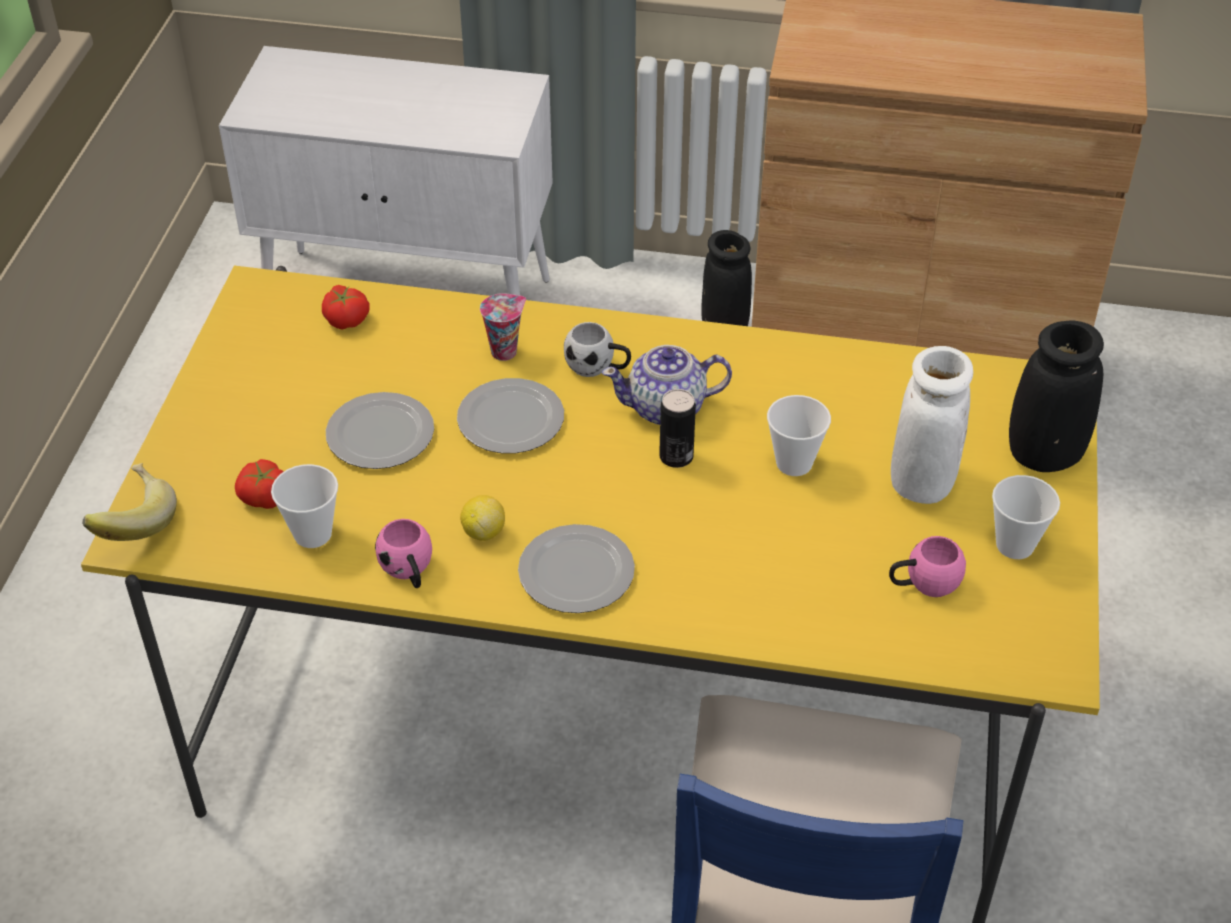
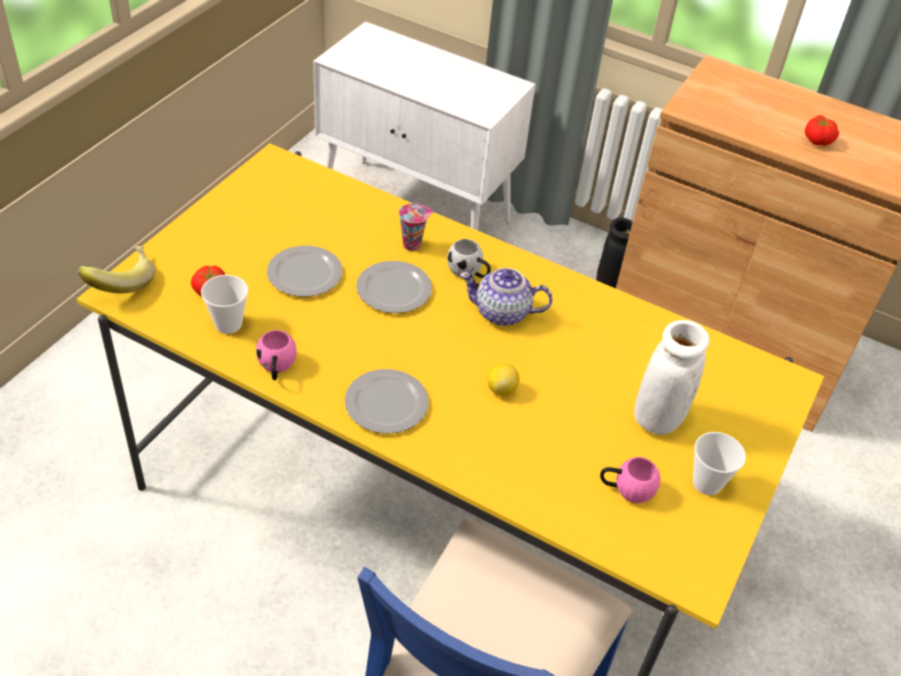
camera: 15 degrees right, 0 degrees up
(347, 319) = (322, 195): tomato -> tomato (818, 140)
(483, 532) = (338, 357): lemon -> lemon (501, 389)
(676, 457) = (493, 347): can -> none
(794, 463) = (572, 376): cup -> none
(1044, 455) = (757, 426): black vase -> none

